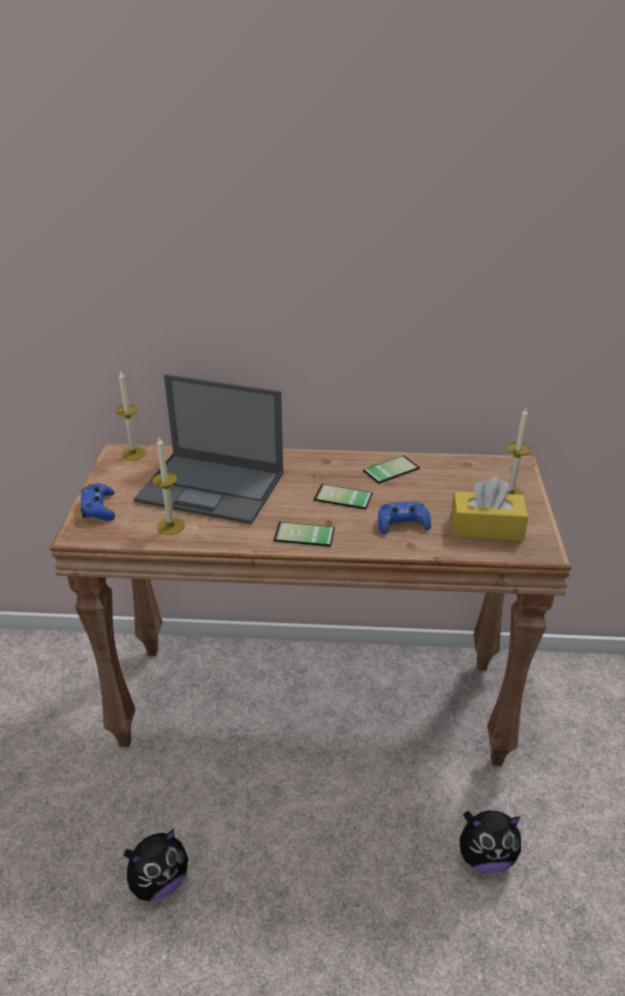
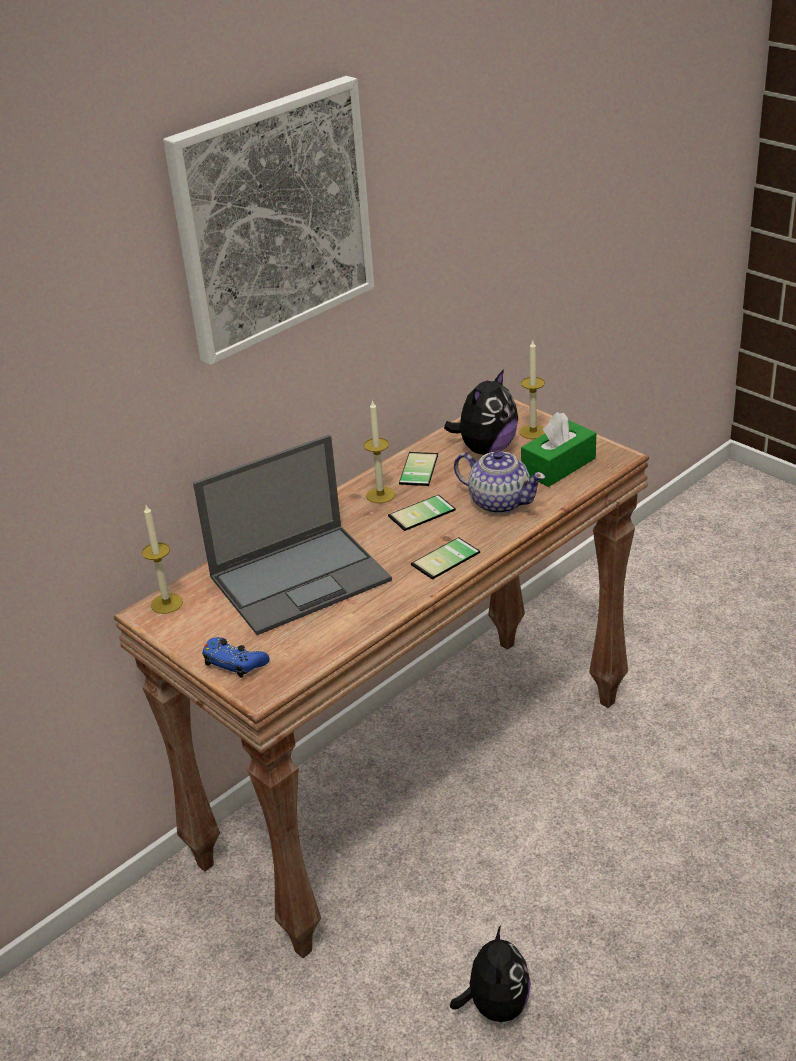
camera: 45 degrees left, 0 degrees up
(170, 526) = (329, 628): candle -> candle (380, 495)
(303, 193) = (273, 218): none -> picture
(402, 523) = (499, 502): blue game controller -> teapot
(485, 856) = (682, 769): plush toy -> plush toy (486, 449)
(486, 528) = (558, 466): yellow tissue box -> green tissue box

